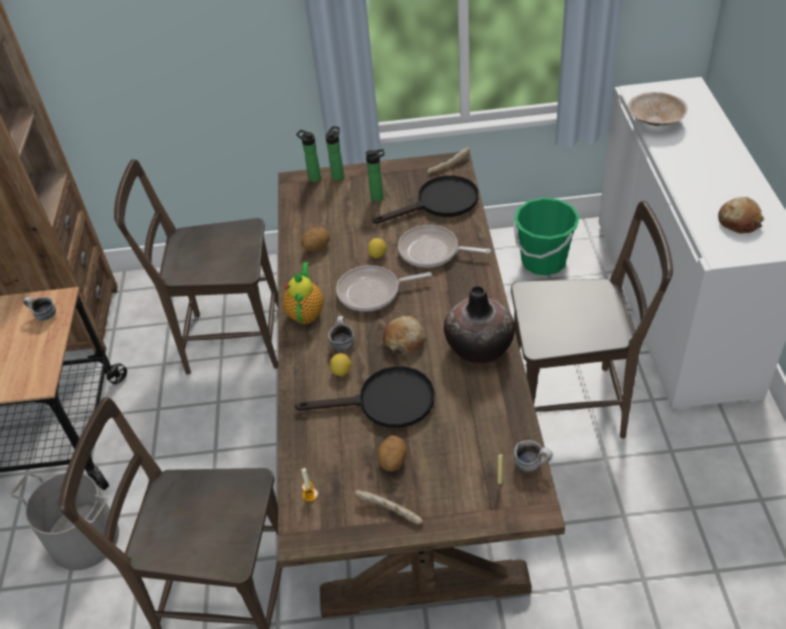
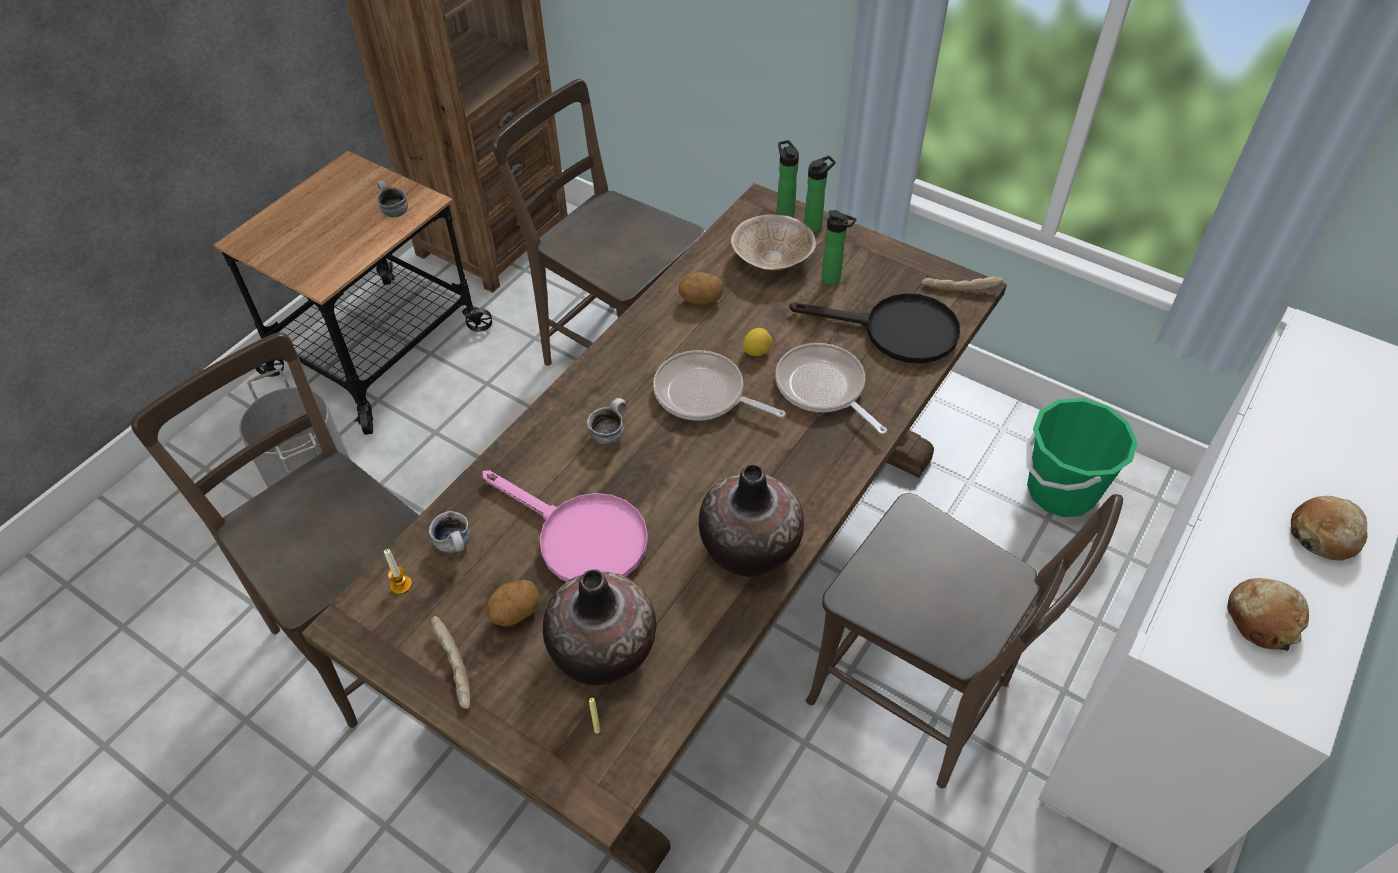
camera: 35 degrees right, 5 degrees up
(306, 312) = (611, 370): teapot -> none
(341, 371) = (574, 466): lemon -> none
(385, 402) = (580, 537): black frying pan -> pink frying pan
(404, 341) = (677, 478): bread -> bread (1324, 535)
(459, 444) = (603, 649): none -> vase
(532, 464) = (655, 738): mug -> mug (457, 546)
(655, 121) = (1296, 390): beige bowl -> beige bowl (773, 258)

